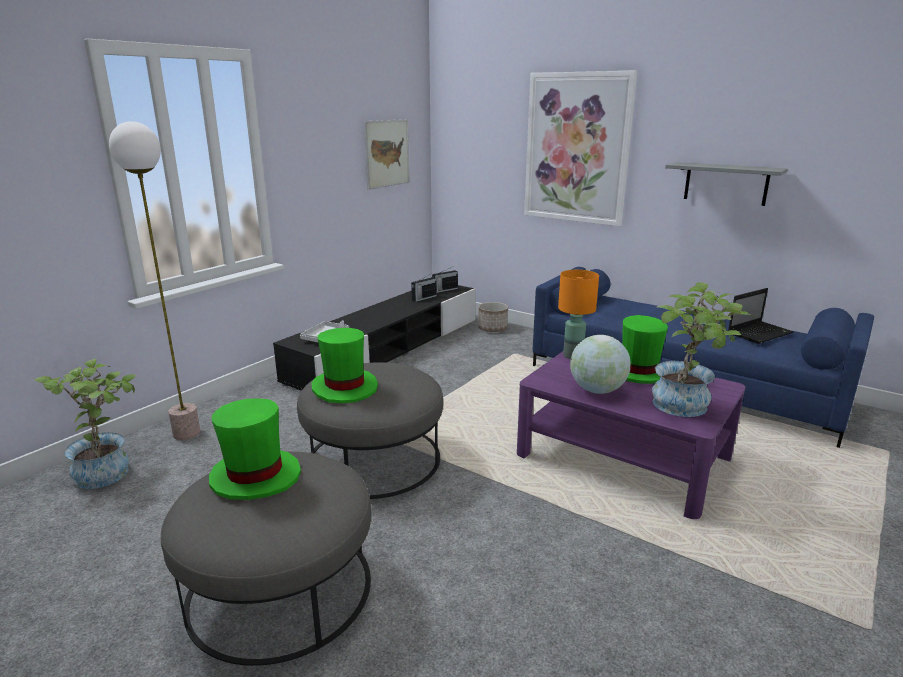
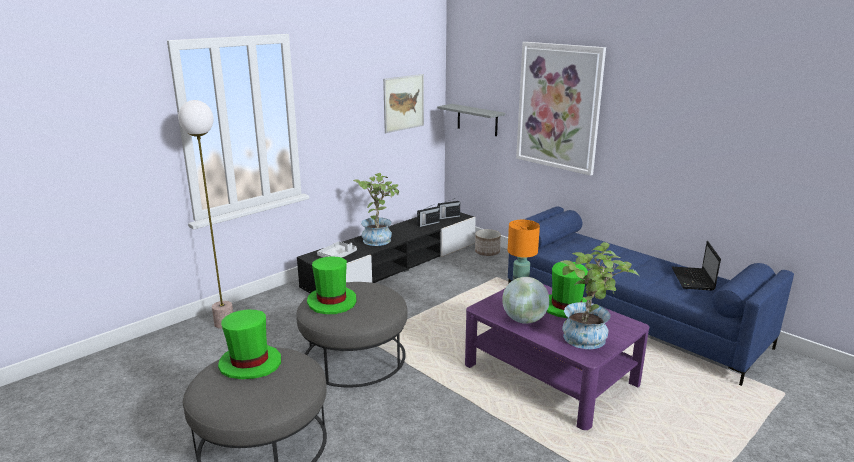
camera: 10 degrees right, 0 degrees up
(108, 470) = (166, 346): potted plant -> potted plant (379, 238)
(726, 183) = (676, 148): grey shelf -> grey shelf (477, 120)
(760, 333) = (693, 280): laptop -> laptop turned 120 degrees clockwise

